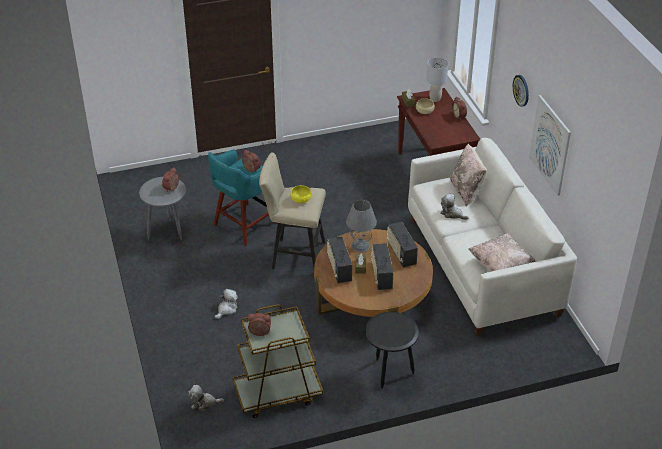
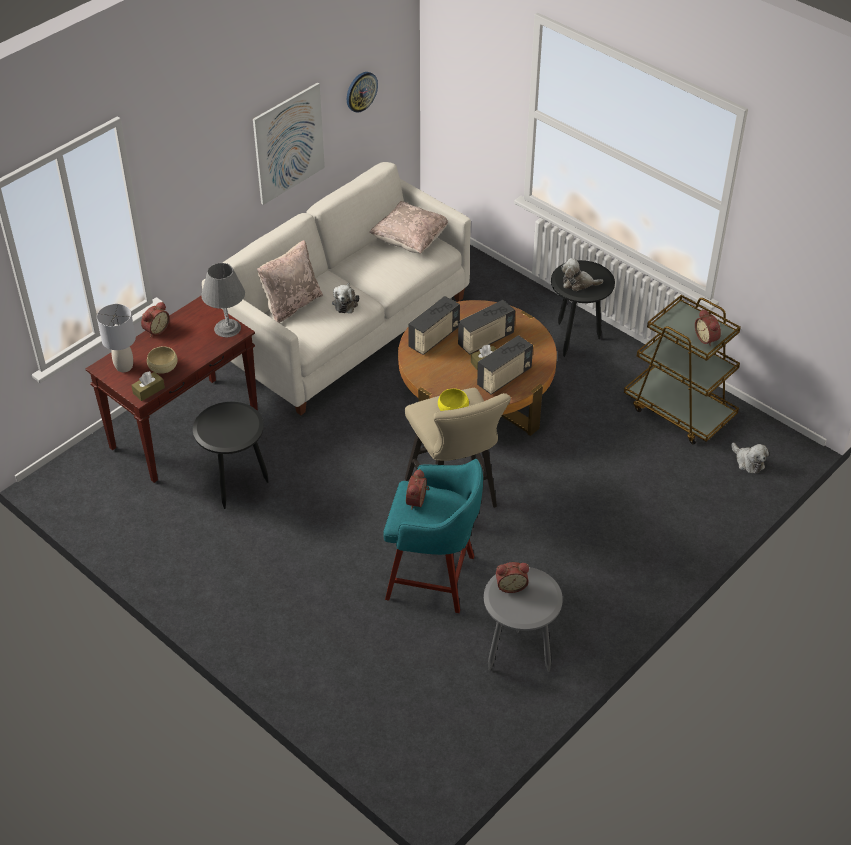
camera: 120 degrees left, 5 degrees up
(227, 309) = (600, 514): plush toy -> plush toy (578, 283)
(361, 245) = (447, 376): grey table lamp -> grey table lamp (227, 328)
(373, 179) = (236, 485): none -> black side table
(521, 90) = (215, 164): wall clock -> wall clock (361, 91)

